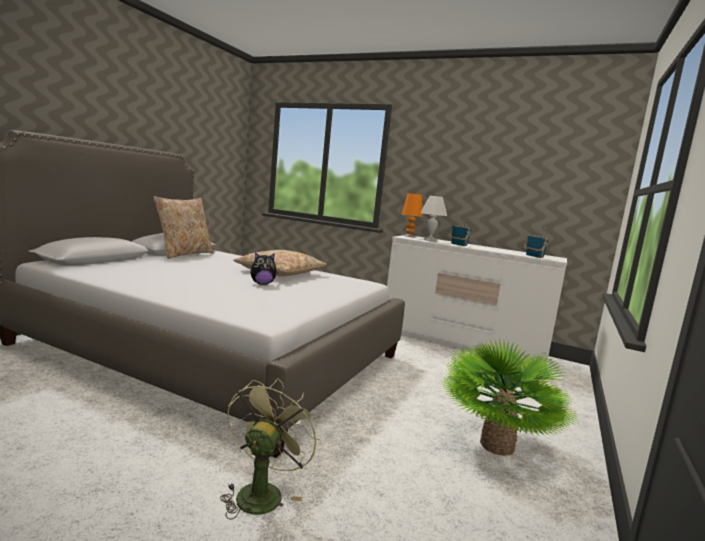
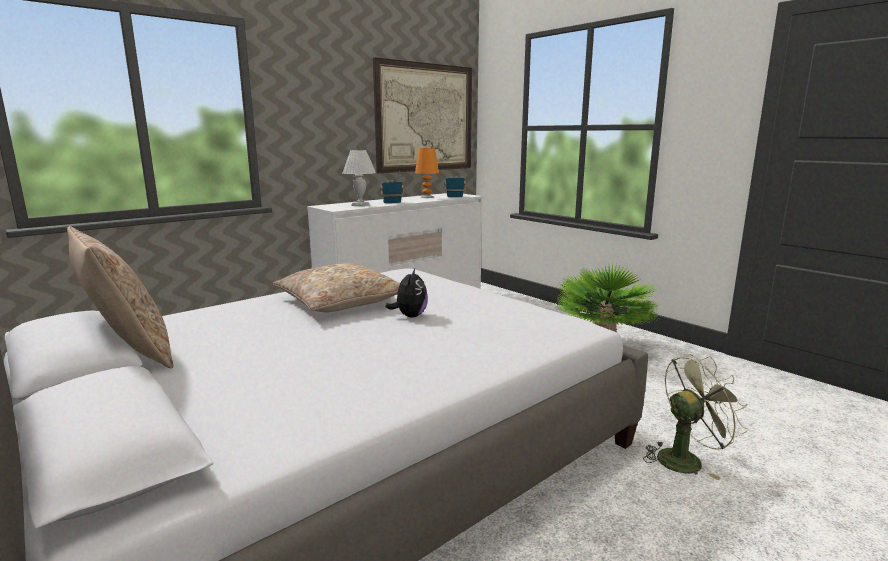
camera: 65 degrees left, 5 degrees up
(262, 491) = (685, 459): green fan -> green fan turned 120 degrees clockwise
(409, 236) = (324, 206): orange table lamp -> orange table lamp (427, 197)
(545, 178) = (425, 118): none -> picture

